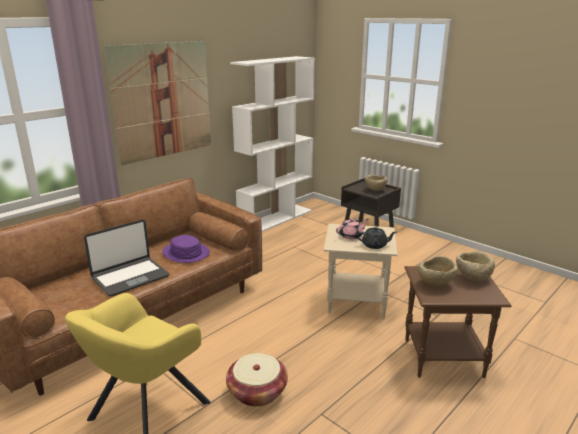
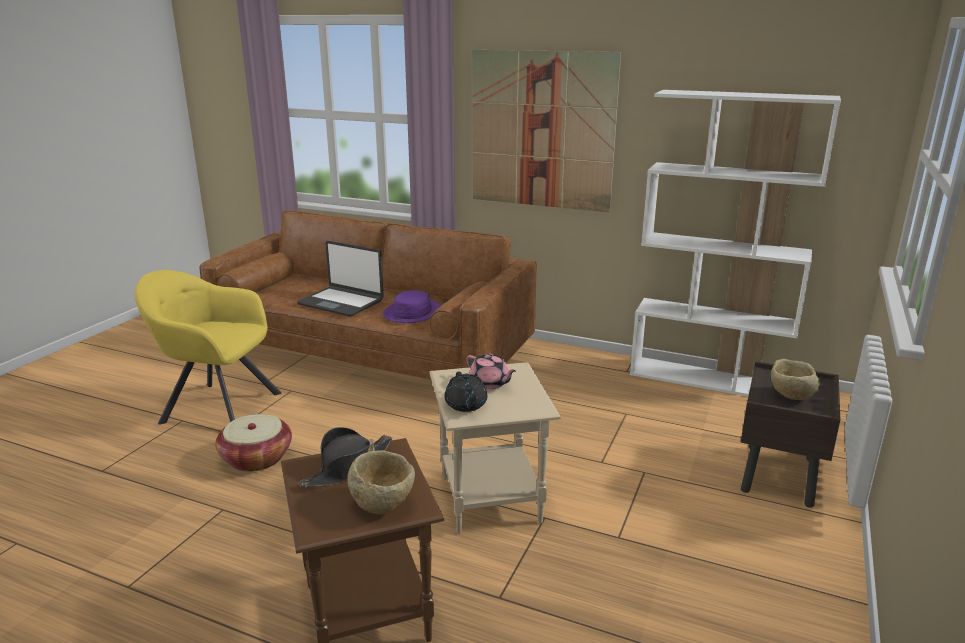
camera: 70 degrees right, 0 degrees up
(435, 284) = (347, 467): beige bowl -> black hat

